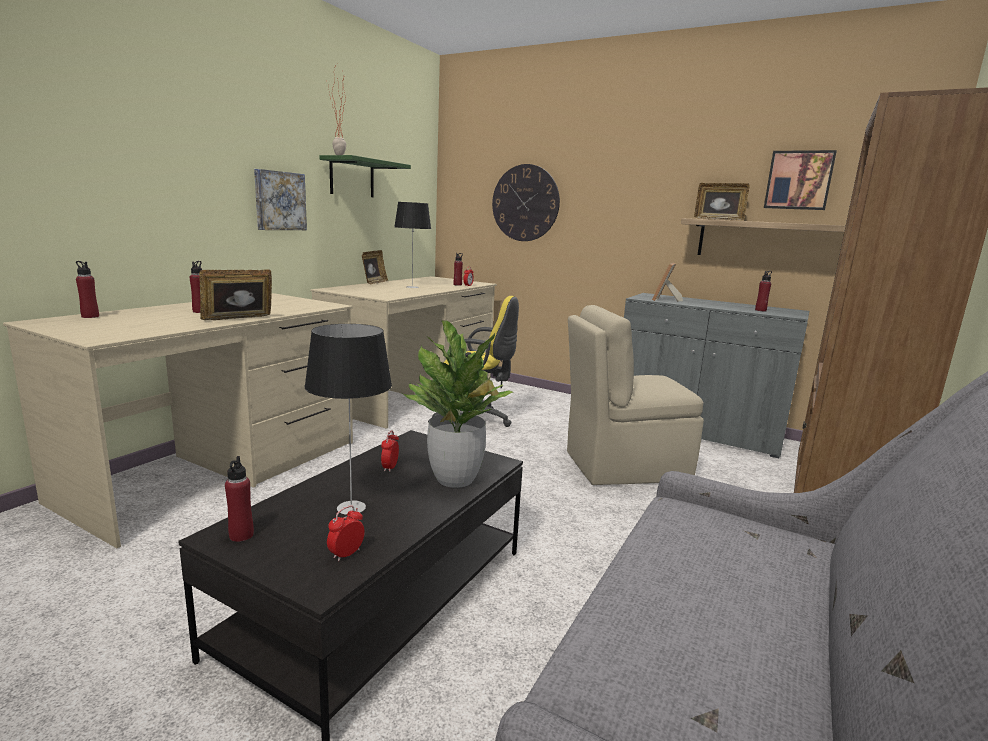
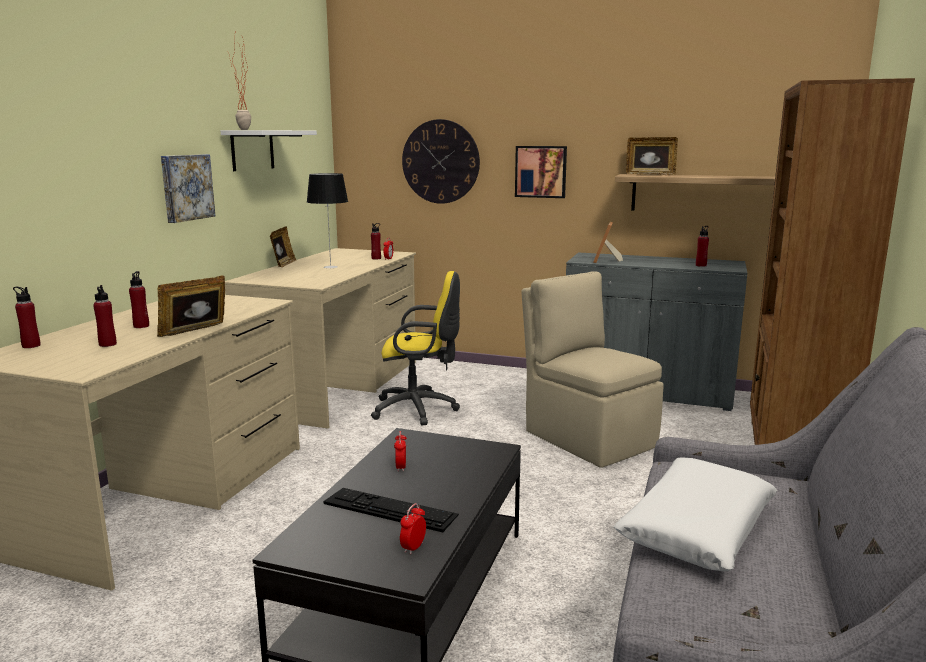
camera: 10 degrees left, 0 degrees up
(241, 535) = (307, 546): red bottle -> red bottle (107, 344)
(351, 508) = (390, 509): table lamp -> keyboard
(352, 178) = (252, 150): green shelf -> white shelf
(455, 479) = (469, 470): potted plant -> none
(623, 466) = (588, 438): beige chair -> beige chair turned 75 degrees clockwise
(674, 582) = (696, 528): none -> white pillow
(799, 180) = (724, 133): picture -> picture (541, 171)

